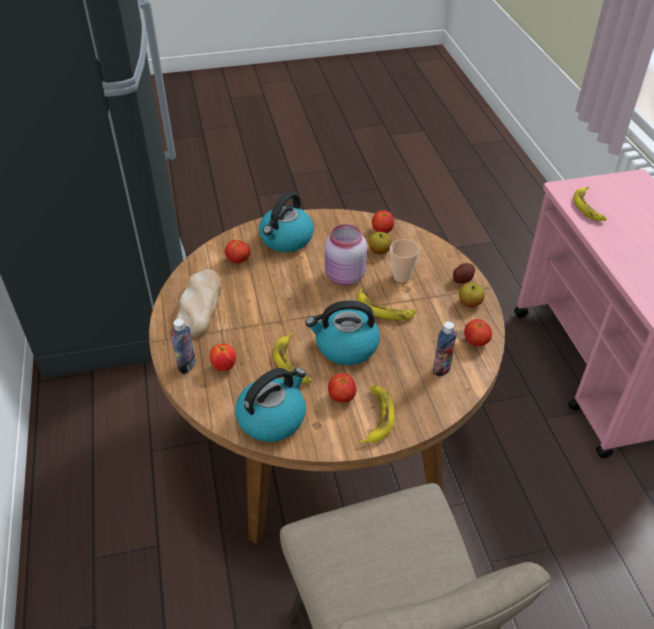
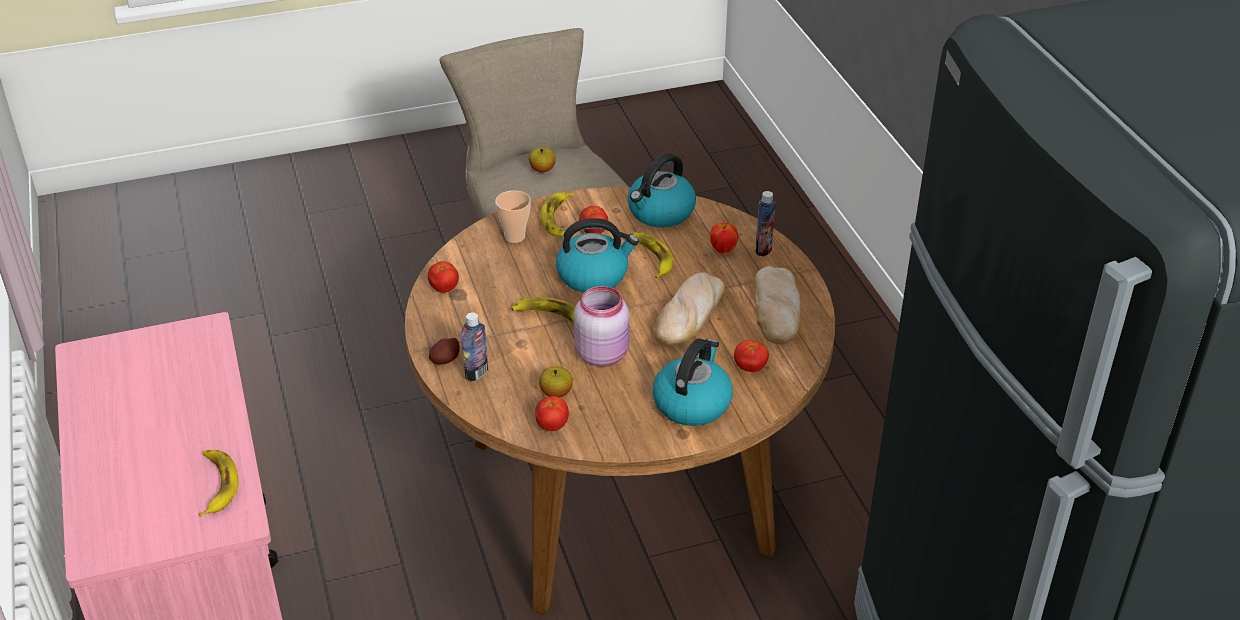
camera: 175 degrees right, 5 degrees down
(271, 305) = (689, 314): none -> bread
(401, 277) = (526, 358): cup -> cup (514, 237)
(441, 368) = (487, 261): bottle -> bottle (476, 373)
(470, 303) = (442, 330): apple -> apple (542, 169)

